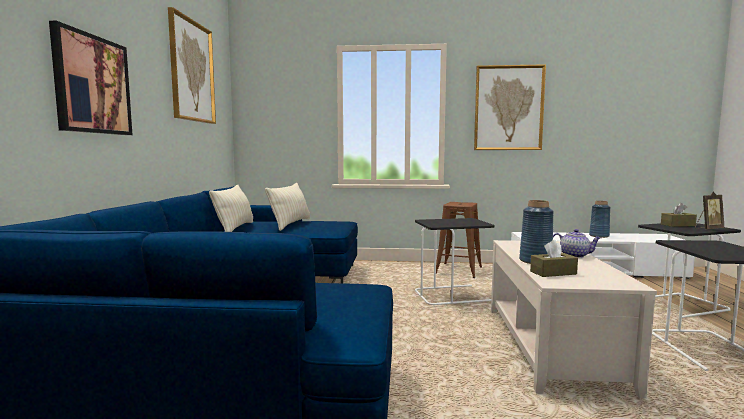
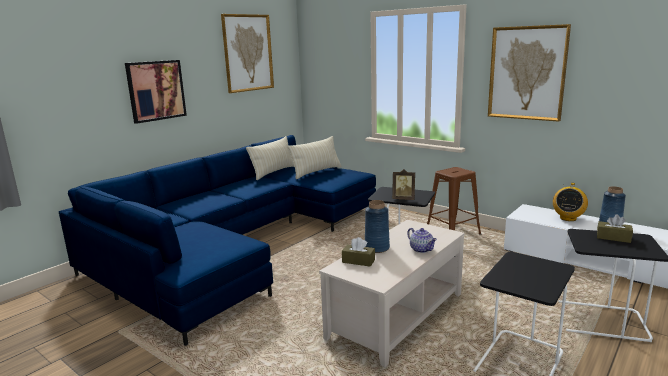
camera: 35 degrees right, 10 degrees up
(563, 235) = (568, 218): none -> radio
(708, 229) = (627, 250): picture frame -> picture frame (403, 199)

